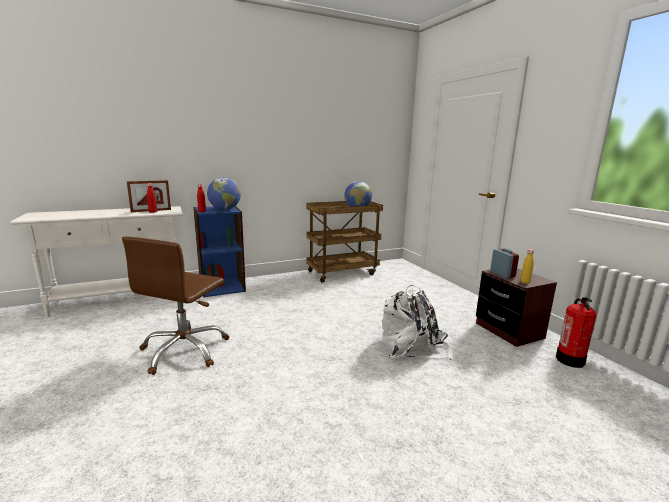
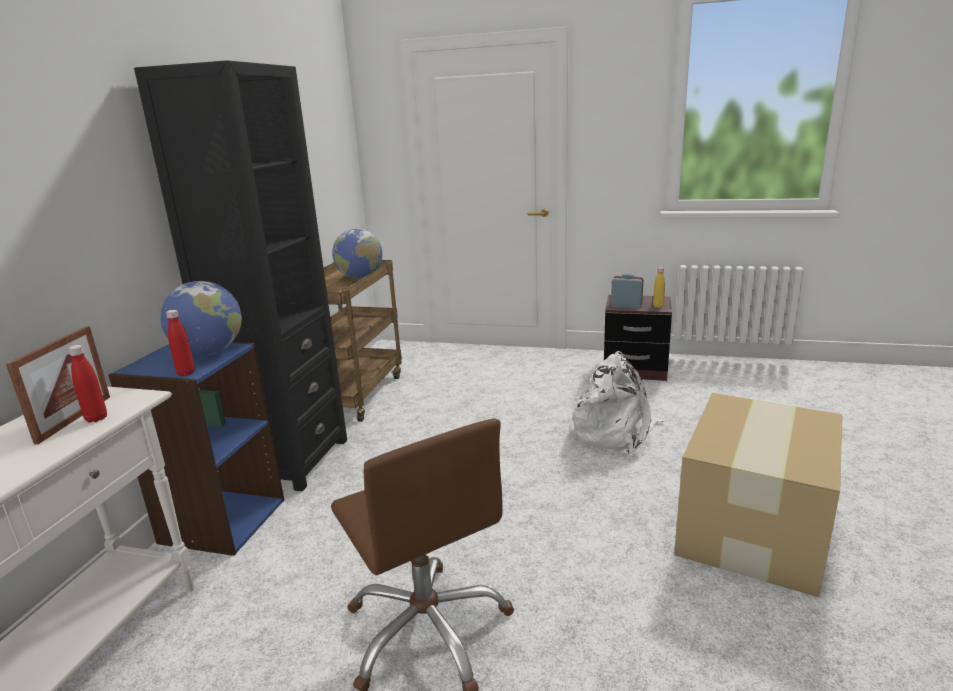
camera: 50 degrees left, 5 degrees up
(274, 281) = (290, 460): none -> black bookcase
(365, 433) = (754, 528): none -> cardboard box
(570, 360) = (709, 370): fire extinguisher -> none

